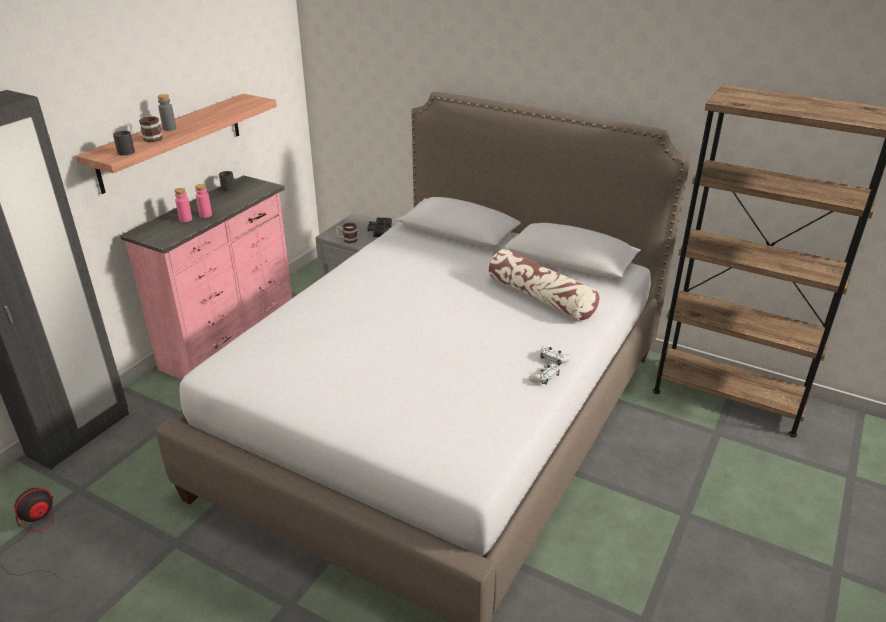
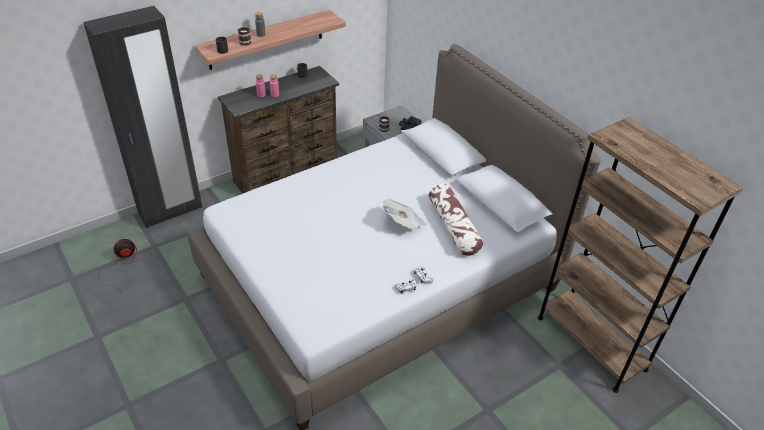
camera: 25 degrees right, 10 degrees up
(232, 339) = (287, 174): pink dresser -> brown dresser
(478, 311) = (403, 223): none -> newspaper

